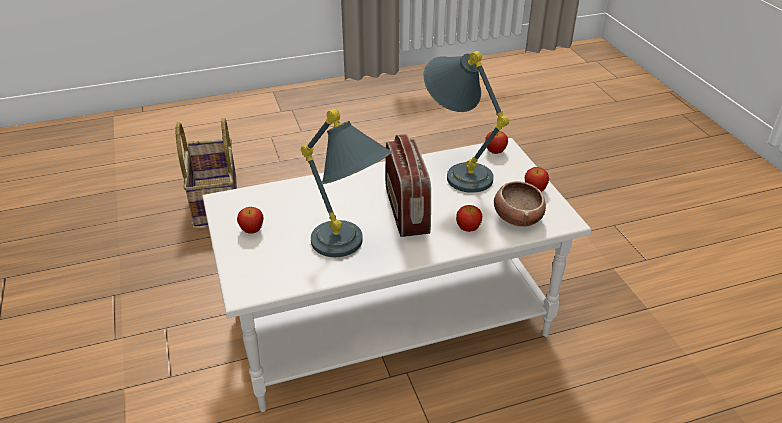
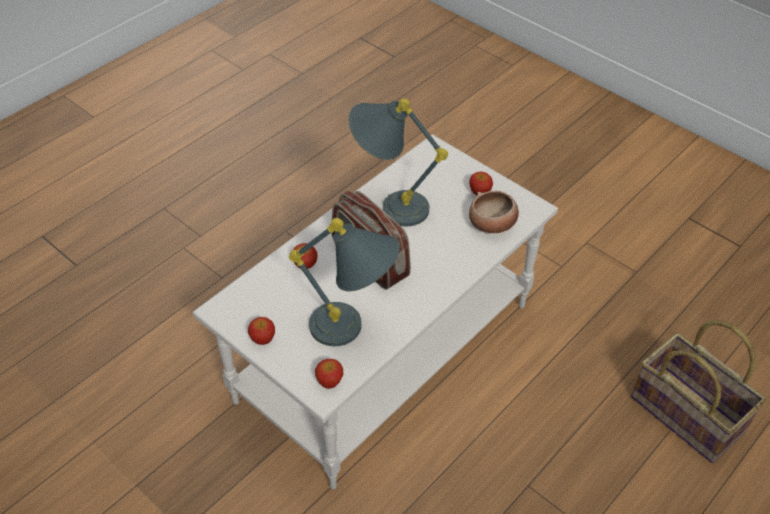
camera: 150 degrees right, 10 degrees up
(517, 217) = (266, 294): bowl -> bowl (492, 224)

